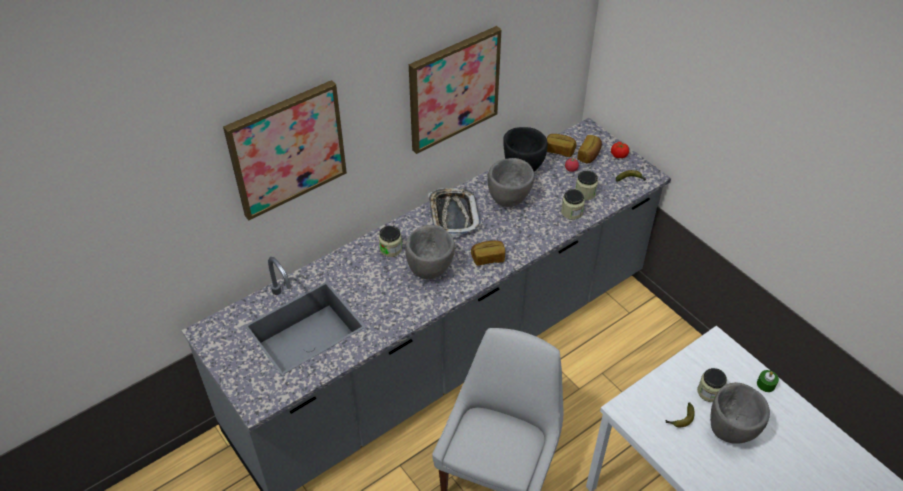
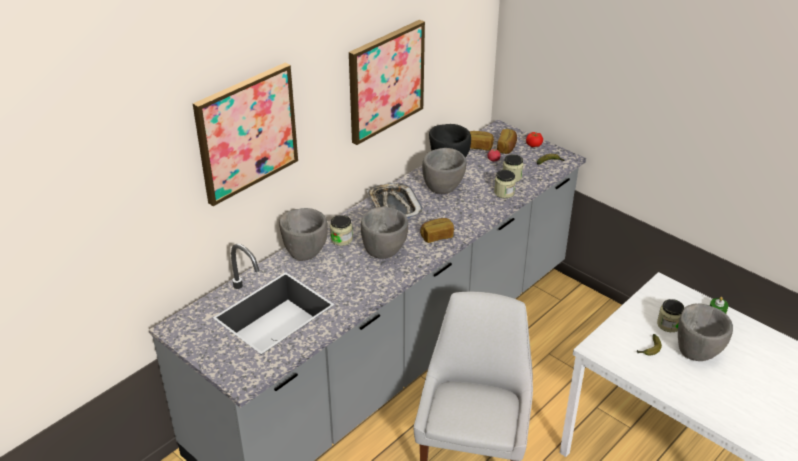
camera: 10 degrees left, 10 degrees down
(351, 260) = (305, 252): none -> grey bowl

